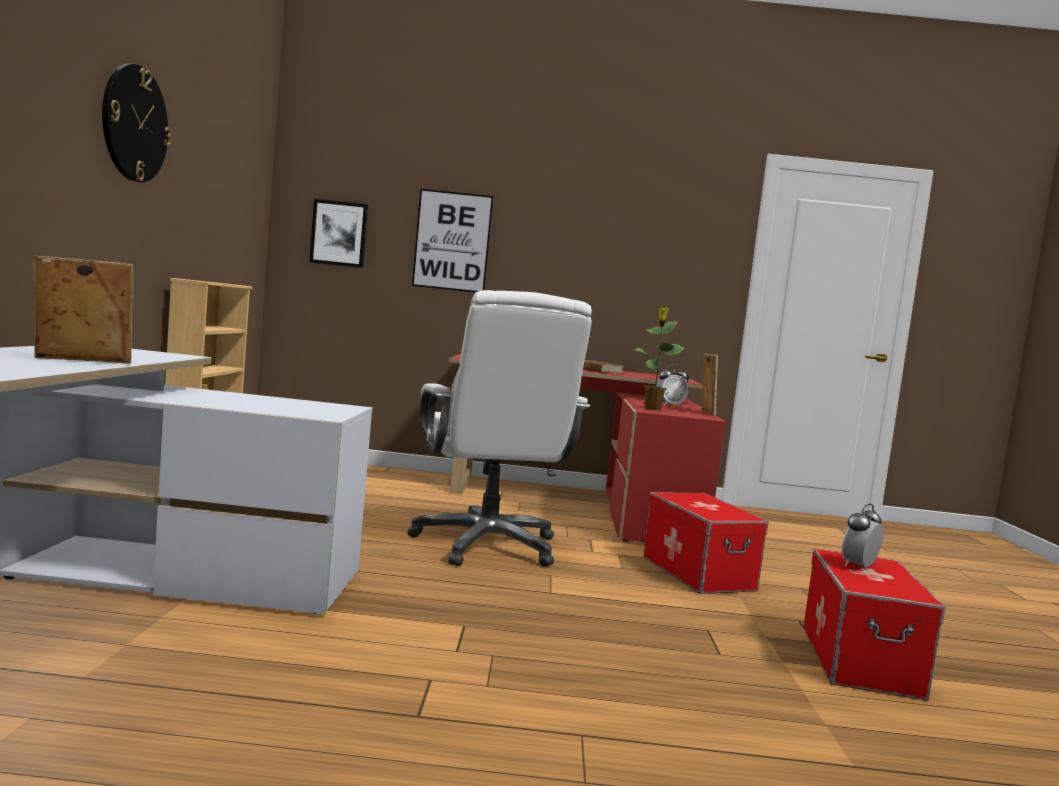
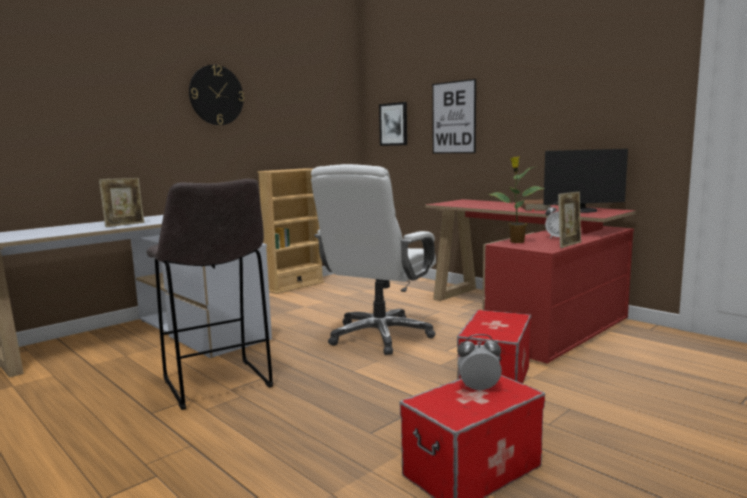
camera: 45 degrees right, 5 degrees up
(81, 361) = (124, 225): picture frame -> picture frame turned 105 degrees clockwise
(422, 649) = (218, 384): none -> grey stool
(652, 376) = (582, 211): none -> monitor

